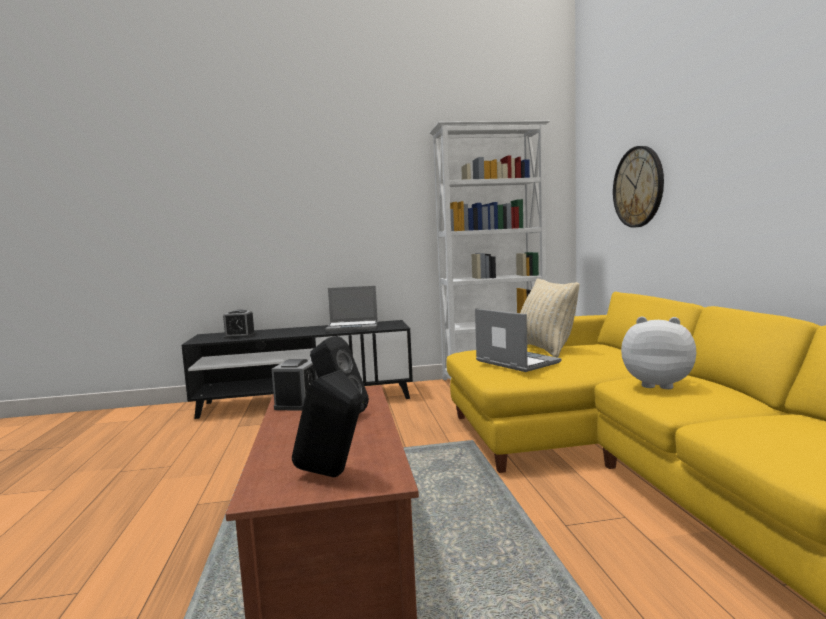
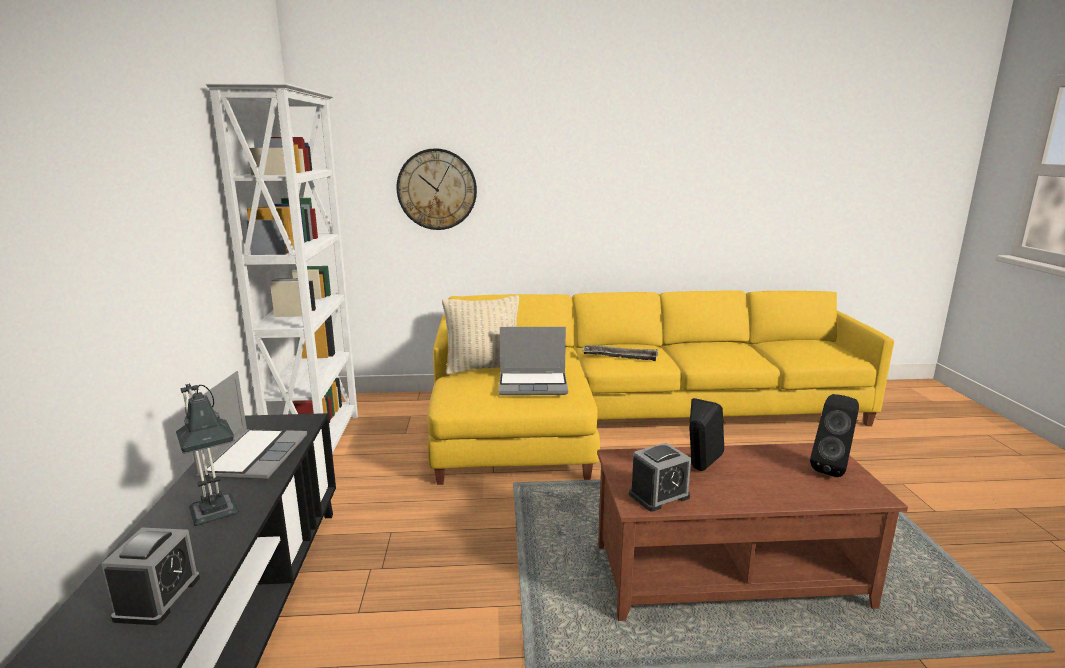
camera: 85 degrees left, 10 degrees up
(294, 332) = (216, 518): none -> table lamp
(297, 403) = (659, 496): alarm clock -> alarm clock turned 135 degrees clockwise
(515, 362) = (534, 385): laptop -> laptop turned 150 degrees counterclockwise
(656, 384) = (620, 356): plush toy -> tray

